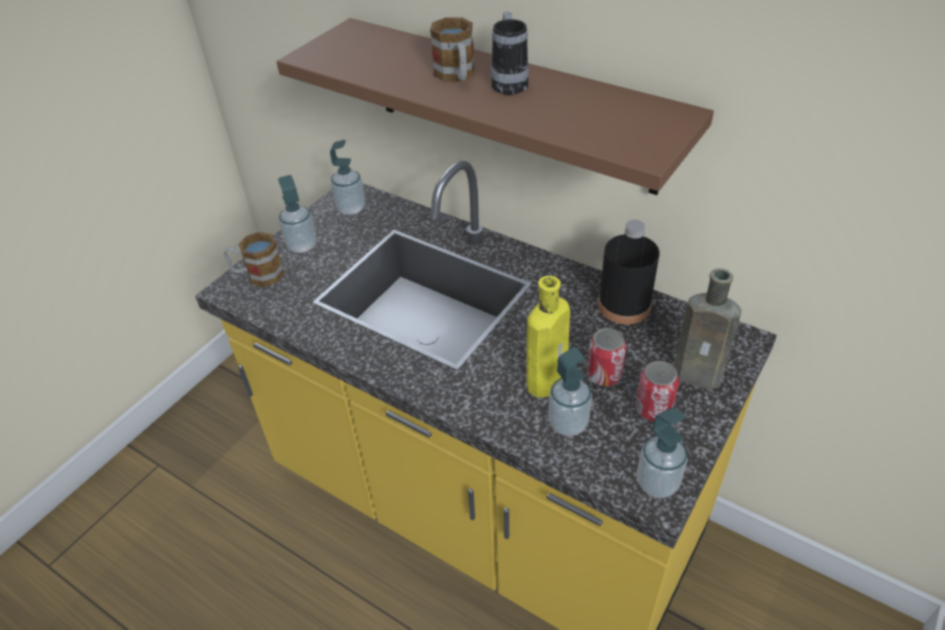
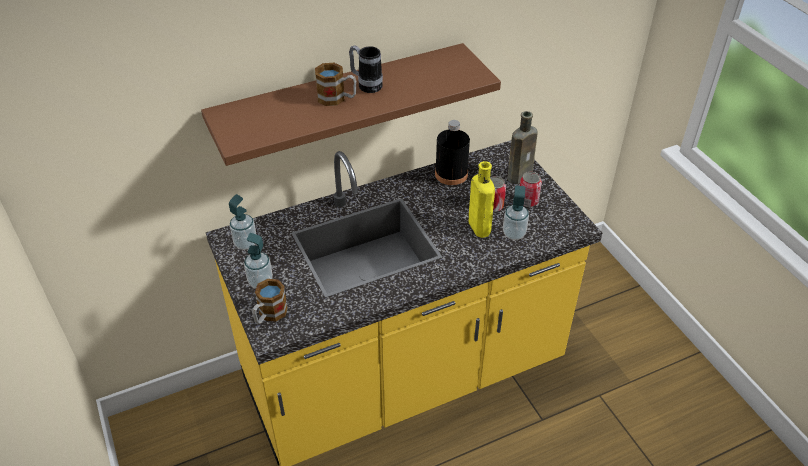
camera: 60 degrees left, 0 degrees up
(657, 483) = (571, 223): soap dispenser -> none

